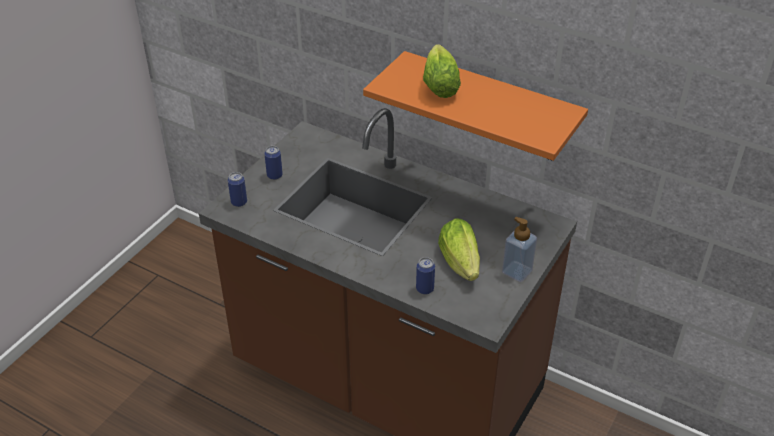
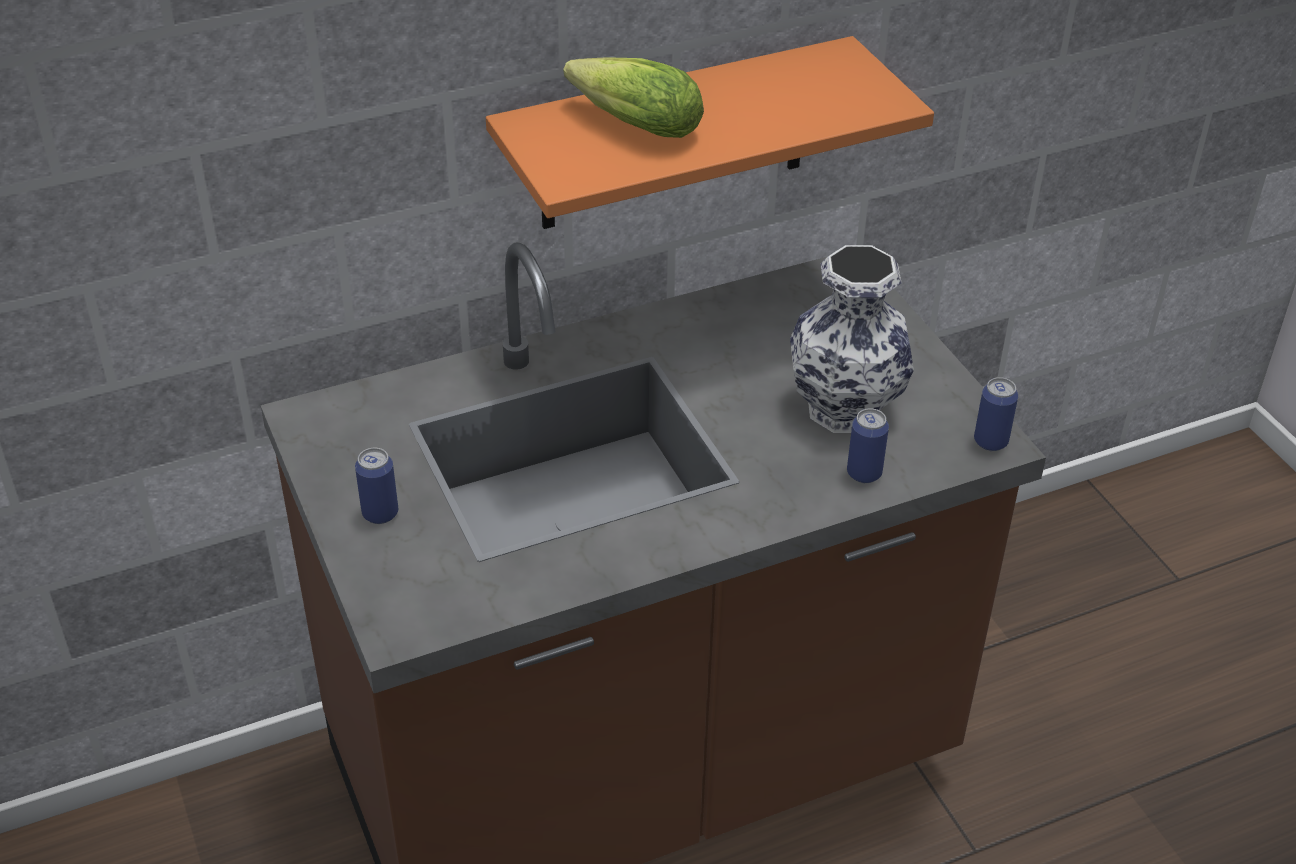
camera: 55 degrees left, 0 degrees up
(239, 202) = (403, 597): can -> can (990, 441)
(461, 264) = (844, 407): lettuce -> vase
(517, 271) = (912, 359): soap dispenser -> none

